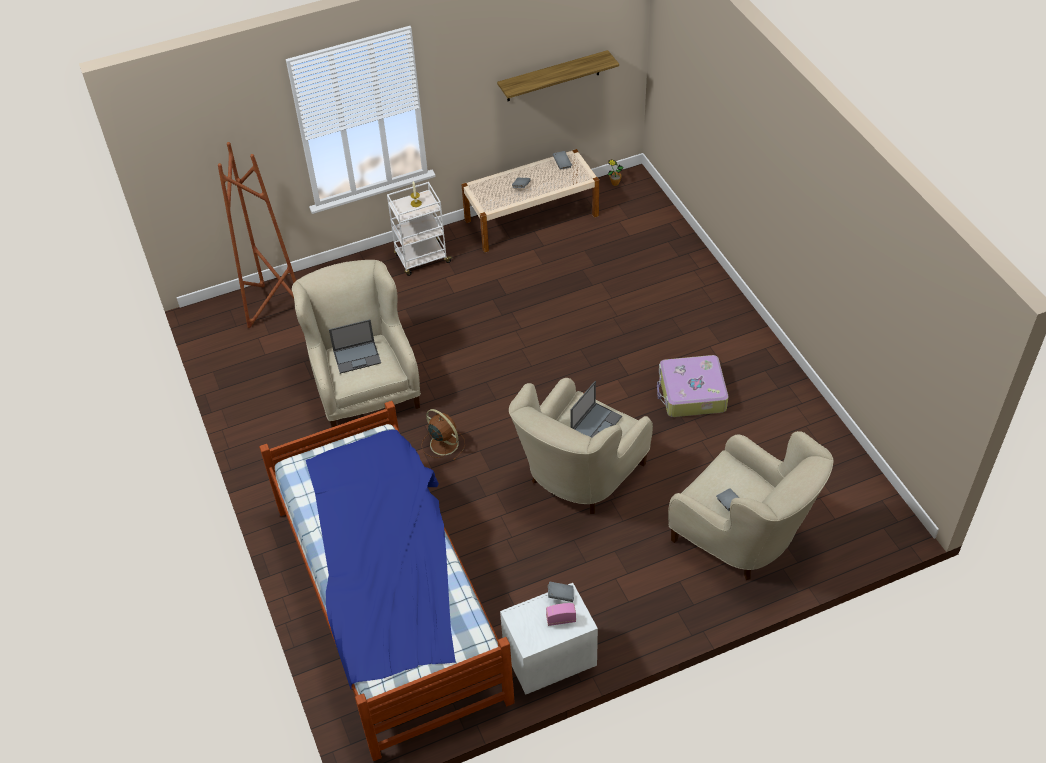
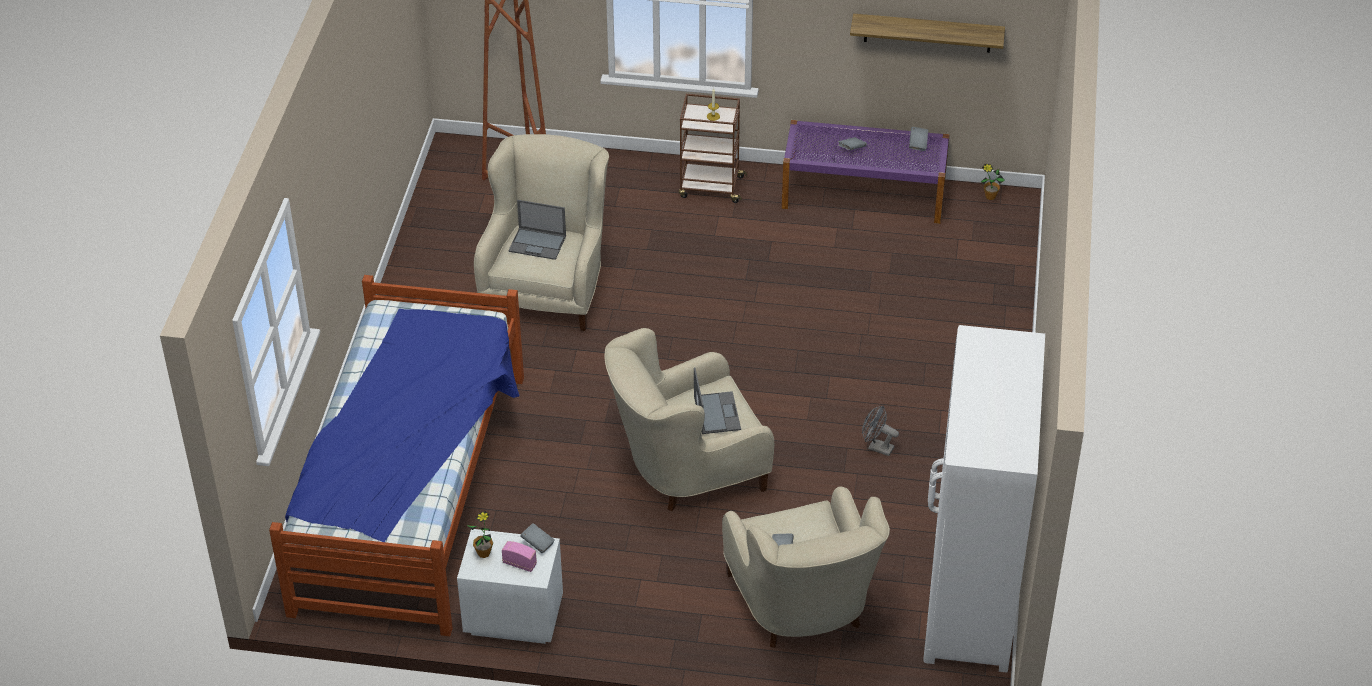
camera: 30 degrees right, 5 degrees down
(422, 259) = (710, 187): white cart -> brown cart
(443, 443) = (580, 375): brown fan -> none
(527, 626) = (484, 553): none -> potted plant
(531, 217) = (864, 194): beige bench -> purple bench
(596, 423) = (716, 412): laptop -> laptop turned 75 degrees counterclockwise
(691, 394) = (877, 447): suitcase -> grey fan
(840, 470) = (969, 596): none -> white cabinet

